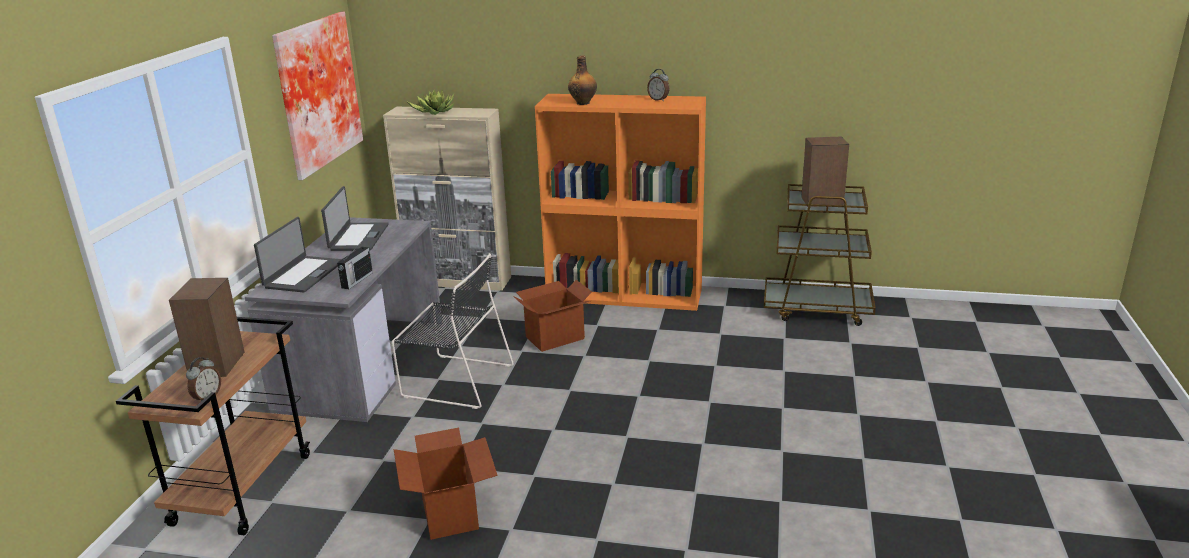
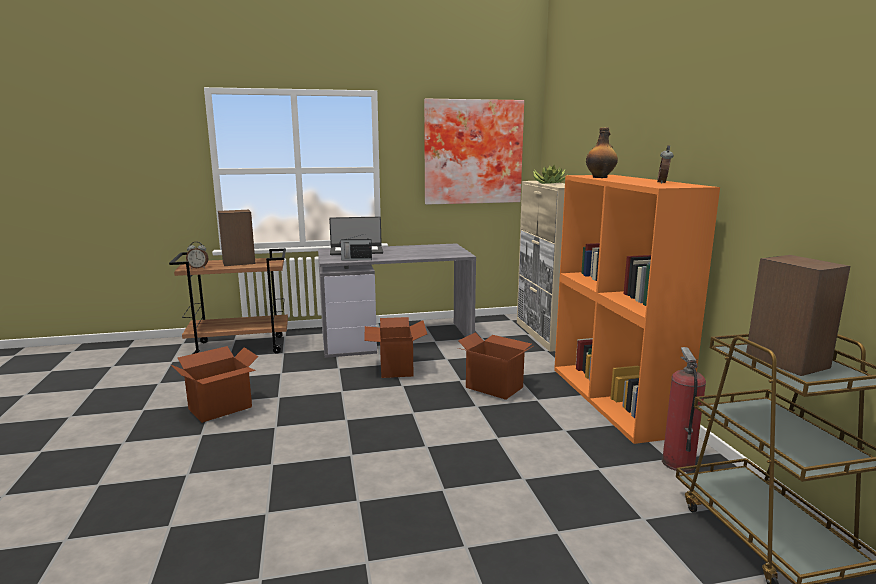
camera: 65 degrees right, 10 degrees down
(358, 237) = (425, 250): laptop -> none
(454, 380) = (395, 368): black chair -> cardboard box
(731, 305) = (677, 463): none -> fire extinguisher

